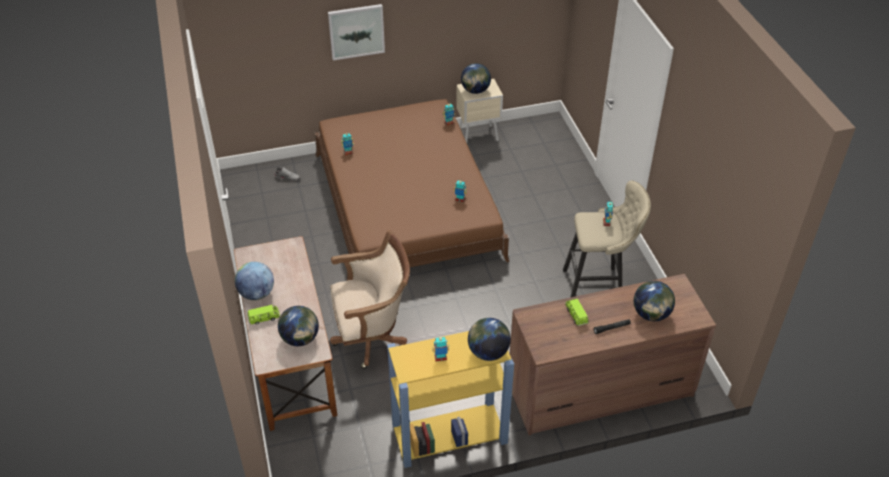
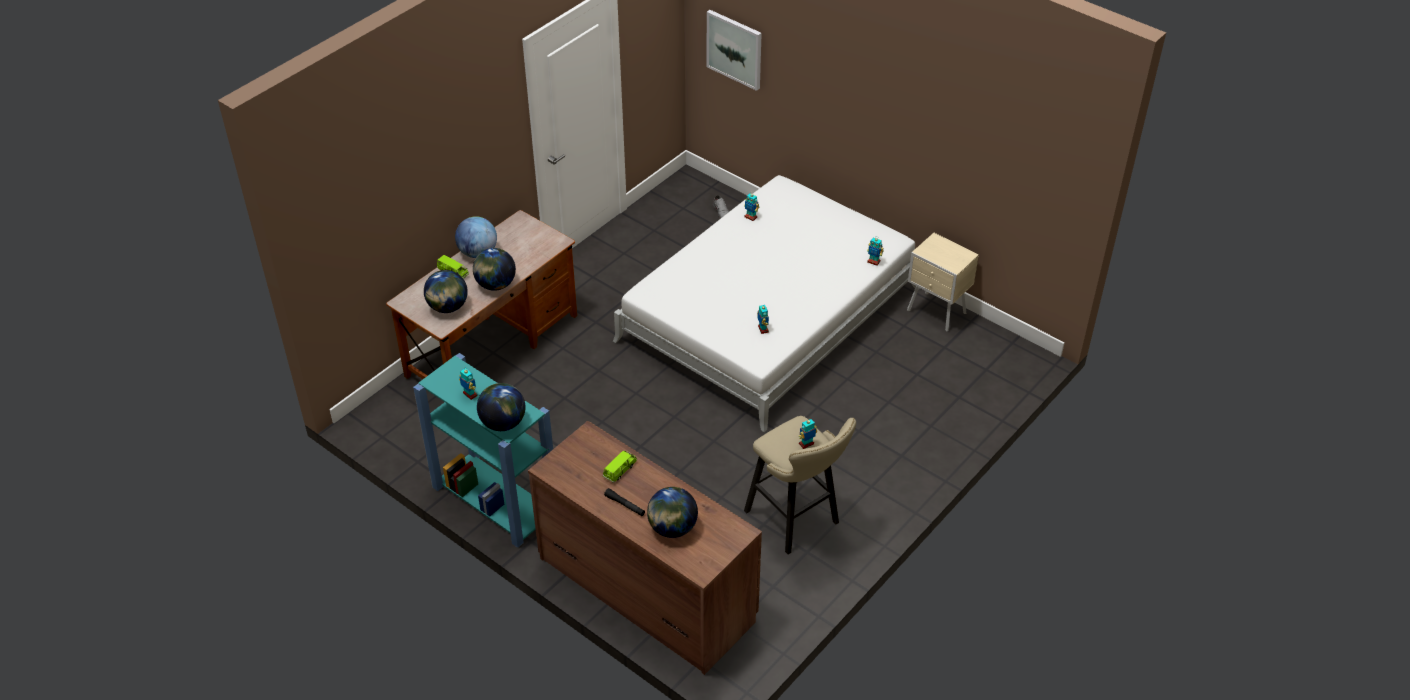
camera: 55 degrees right, 0 degrees up
(356, 31) = (837, 97): picture -> picture (735, 49)
(372, 339) = (565, 386): office chair -> none
(407, 205) = (769, 314): brown bed -> white bed
(448, 434) = (495, 498): yellow bookcase -> turquoise bookcase
(475, 91) = (939, 251): globe -> globe (495, 285)

